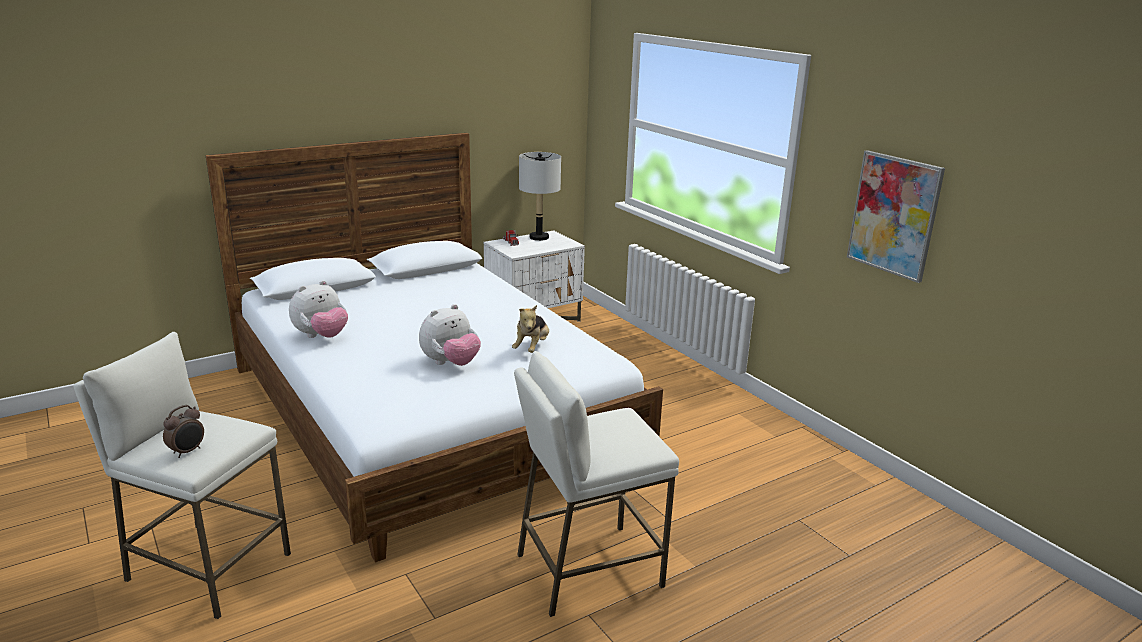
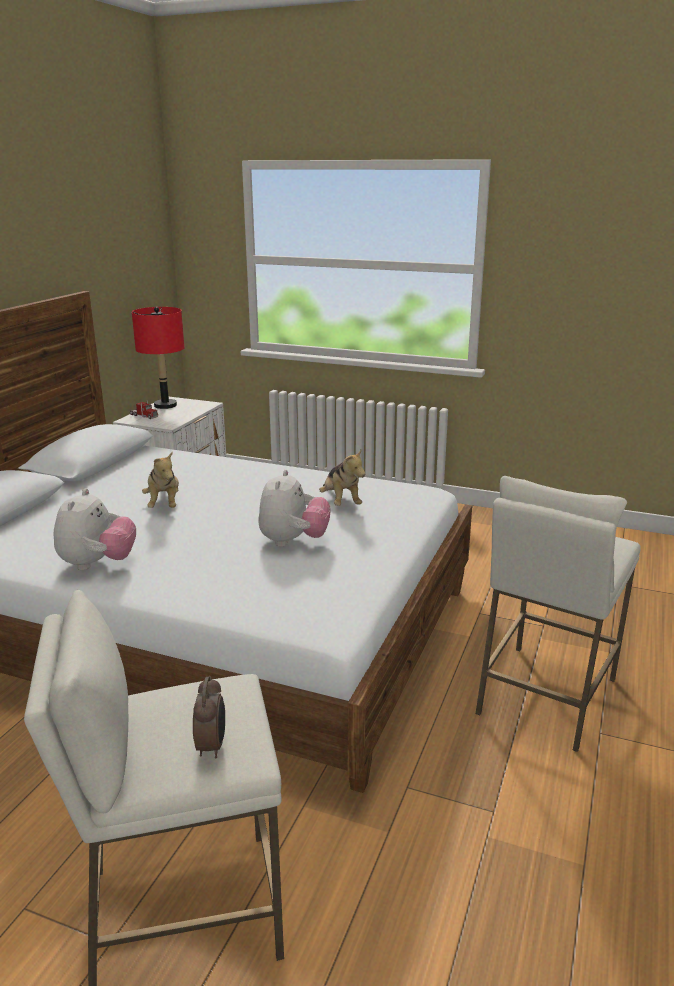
camera: 35 degrees left, 0 degrees up
(419, 311) = (164, 504): none -> plush toy
(539, 237) = (165, 405): grey table lamp -> red table lamp
(894, 215) = (604, 296): picture -> none

